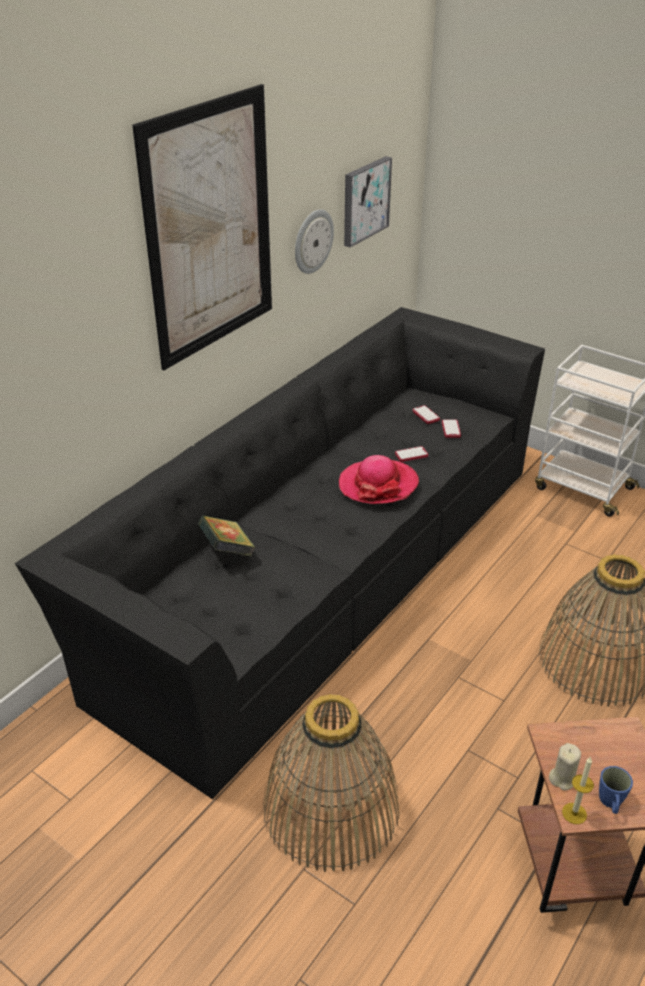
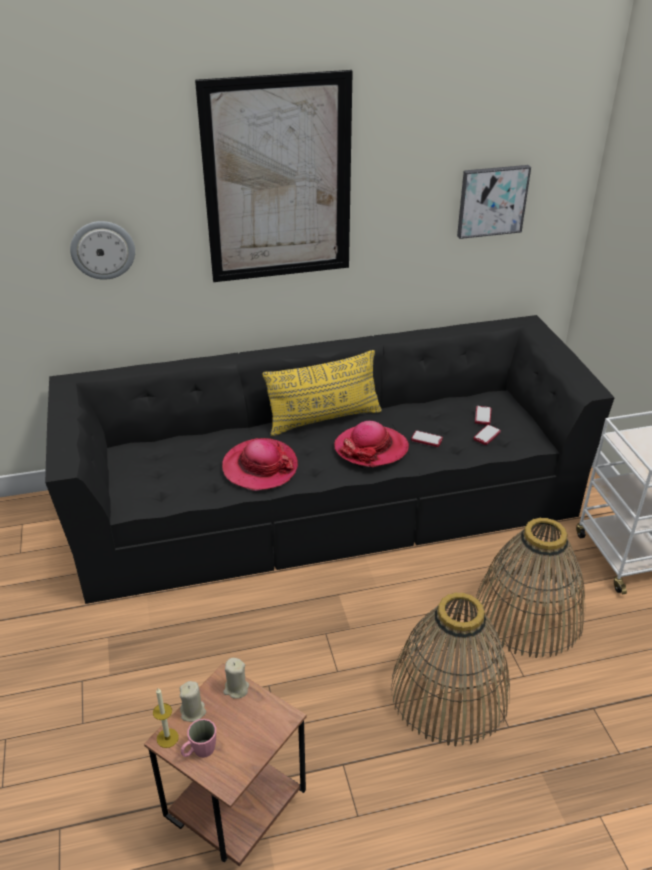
camera: 40 degrees right, 0 degrees up
(227, 550) = (214, 441): book -> none
(297, 480) = (324, 419): none -> yellow pillow
(306, 550) = (260, 467): none -> hat
(312, 241) = (411, 221): wall clock -> wall clock (102, 249)
(331, 808) = (139, 657): basket -> basket (528, 614)
(566, 736) = (236, 689): none -> beige candle
(611, 803) = (199, 751): blue mug -> pink mug

